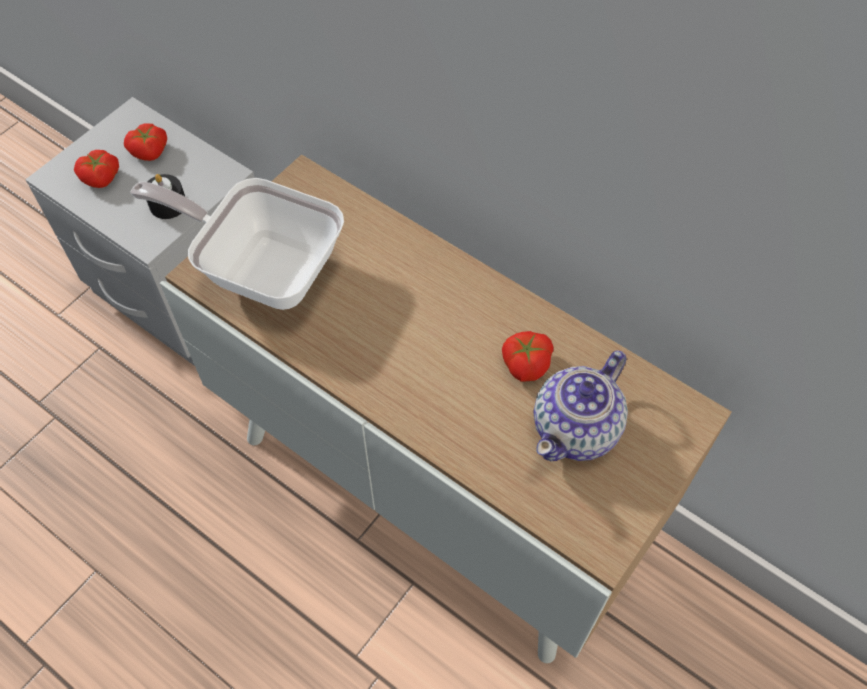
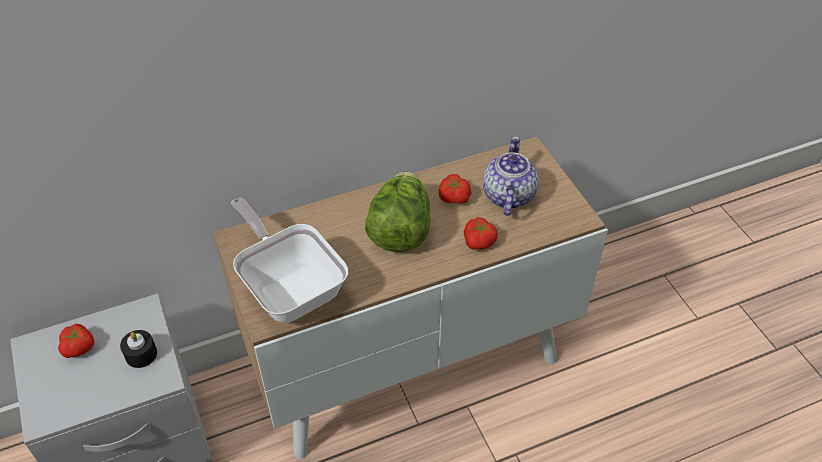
camera: 60 degrees left, 10 degrees down
(101, 179) = (75, 388): tomato -> tomato (480, 241)
(262, 267) = (290, 287): frying pan -> frying pan turned 90 degrees clockwise
(424, 331) = (400, 230): none -> lettuce
(577, 429) = (508, 196): teapot -> teapot turned 150 degrees counterclockwise

